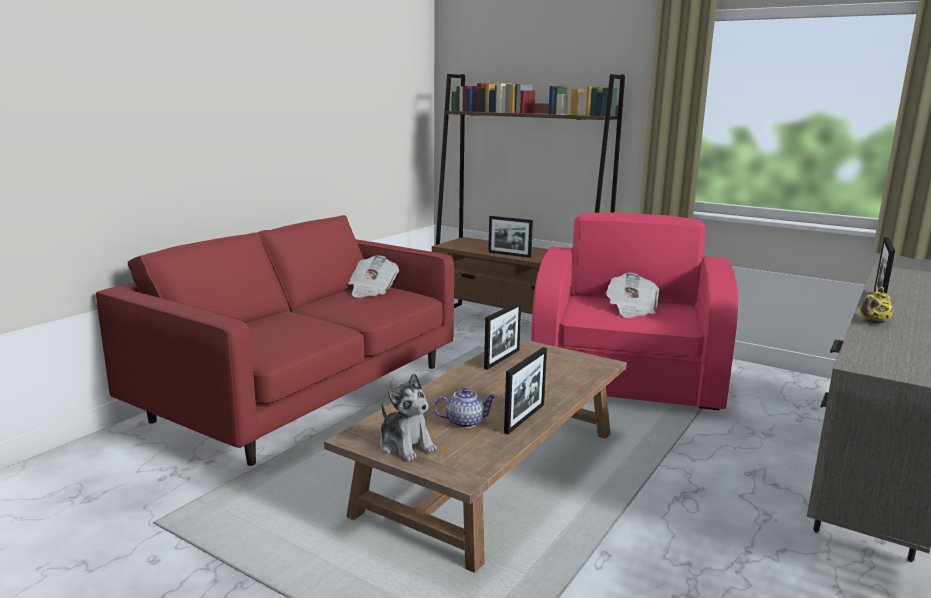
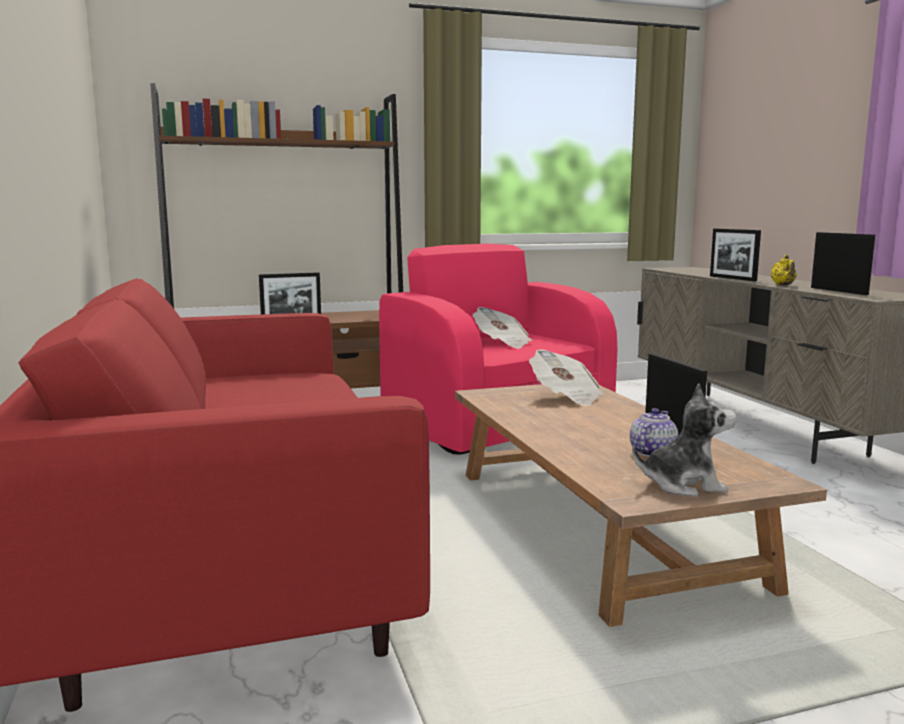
camera: 50 degrees left, 5 degrees down
(371, 291) = (237, 381): newspaper -> newspaper (566, 397)
(502, 359) = (511, 406): picture frame -> picture frame (838, 291)

